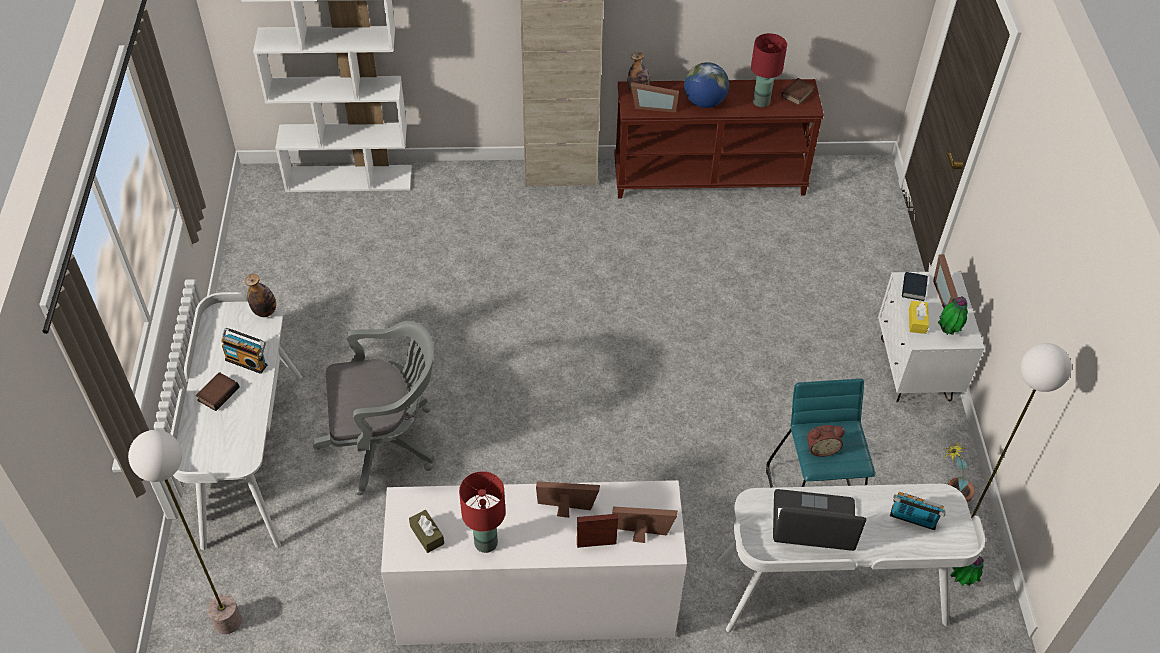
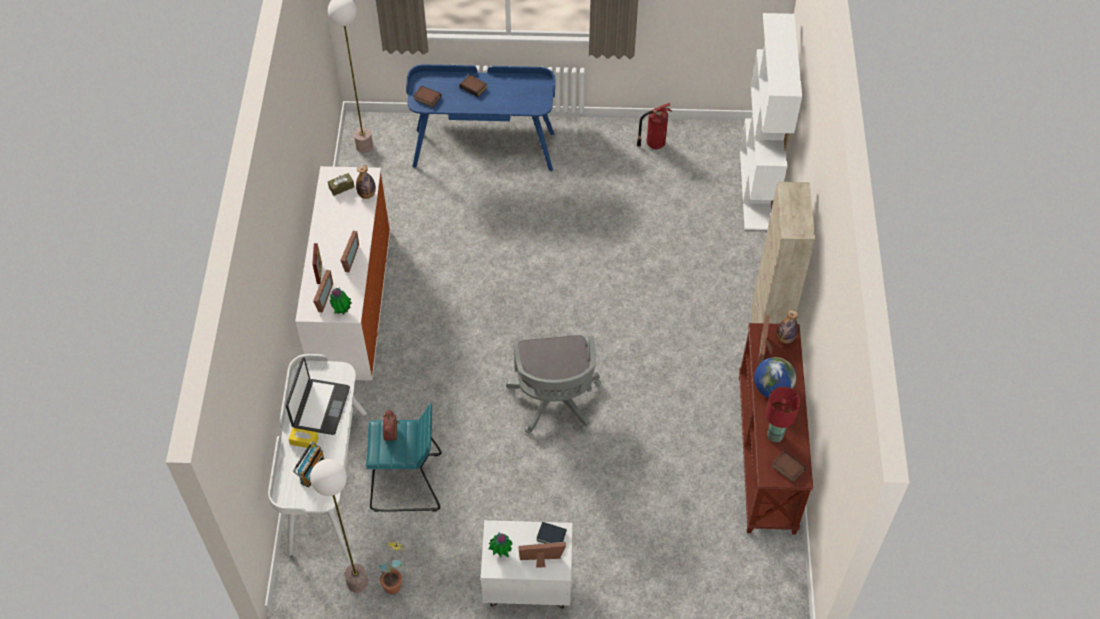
camera: 95 degrees right, 5 degrees up
(234, 452) = (426, 98): none -> book
(247, 361) = (499, 99): radio -> none
(251, 458) = (484, 148): white desk -> blue desk
(264, 271) = (654, 143): none -> fire extinguisher
(265, 311) = (542, 105): bottle -> bottle (367, 194)
(386, 442) = (489, 219): grey office chair -> grey office chair (555, 402)
(485, 543) = (330, 216): red table lamp -> none
(917, 321) = (514, 530): yellow tissue box -> yellow tissue box (304, 441)
(961, 582) = (320, 573): potted plant -> potted plant (342, 311)

